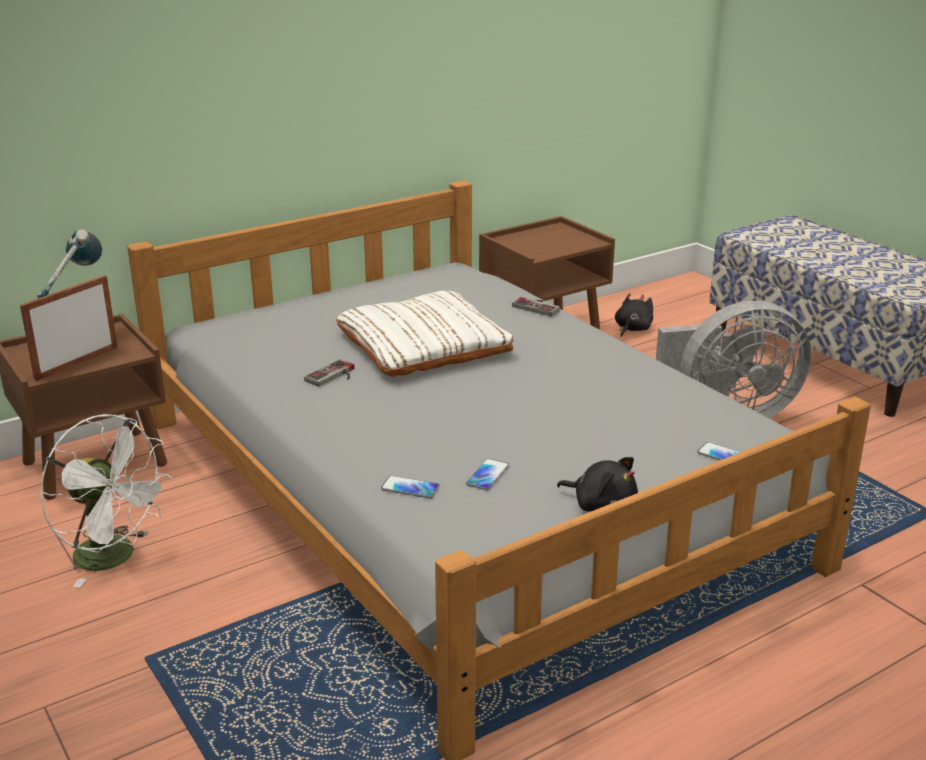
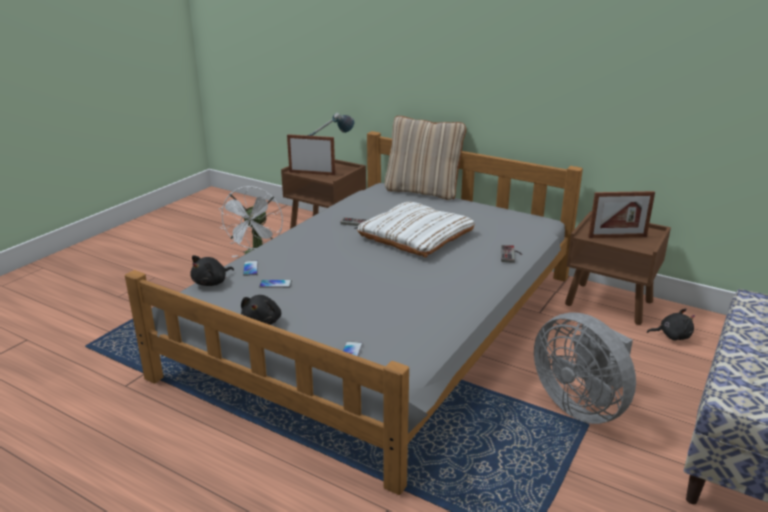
camera: 65 degrees right, 0 degrees up
(262, 307) = (423, 191): none -> beige pillow
(429, 532) = (212, 282): none -> black plush toy
(554, 244) = (617, 237): none -> picture frame

